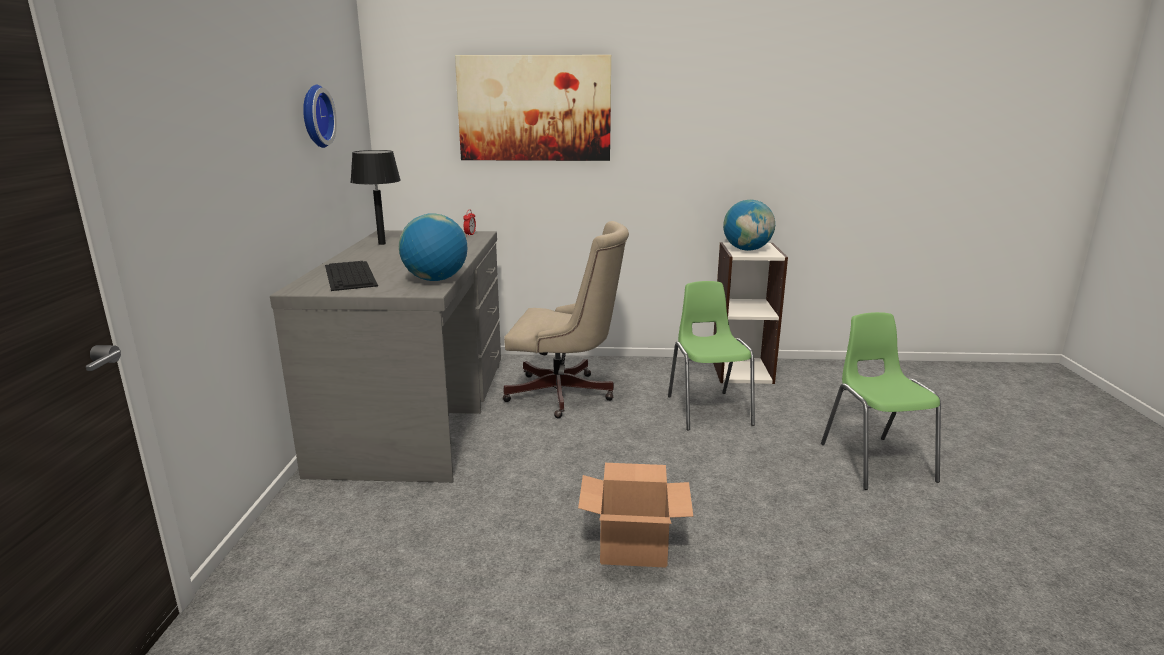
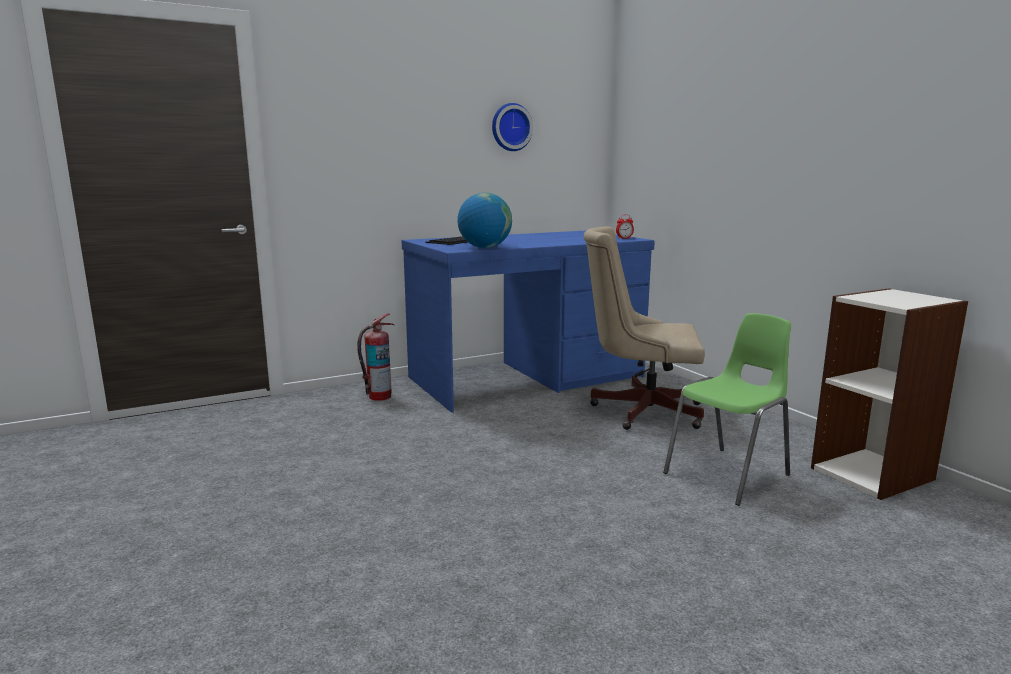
camera: 60 degrees right, 5 degrees down
(335, 516) = (379, 396): none -> fire extinguisher
(382, 243) = (551, 234): black table lamp -> none
(418, 413) = (527, 377): grey desk -> blue desk
(534, 108) = (717, 119): picture -> none
(566, 395) = (640, 410): beige office chair -> beige office chair turned 120 degrees clockwise
(632, 546) = (433, 491): cardboard box -> none
(747, 249) = (888, 297): globe -> none
(875, 462) = (785, 607): green chair -> none

